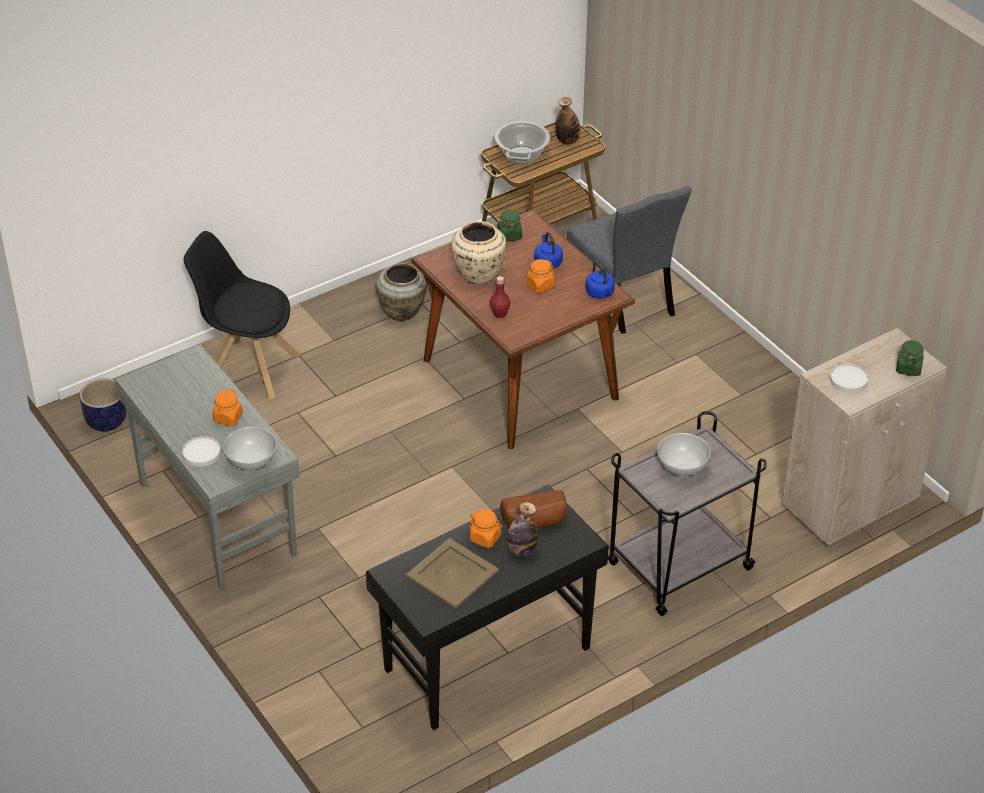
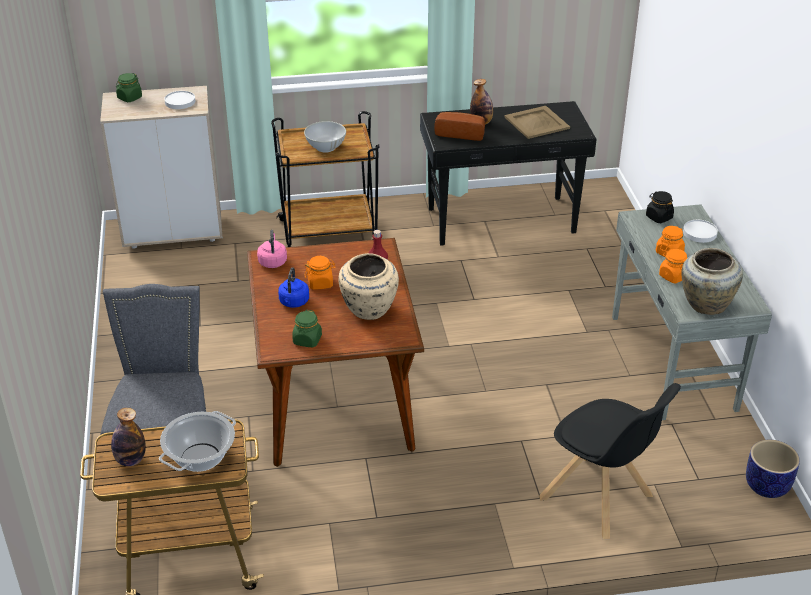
camera: 155 degrees left, 5 degrees down
(251, 462) = (658, 217): white bowl -> black jar
(402, 311) = (403, 514): beige vase -> beige vase (705, 304)
(485, 538) = (501, 134): orange jar -> orange jar (673, 276)
(600, 293) = (272, 261): blue kettle -> pink kettle
(678, 567) = (329, 234): grey cart -> brown cart

